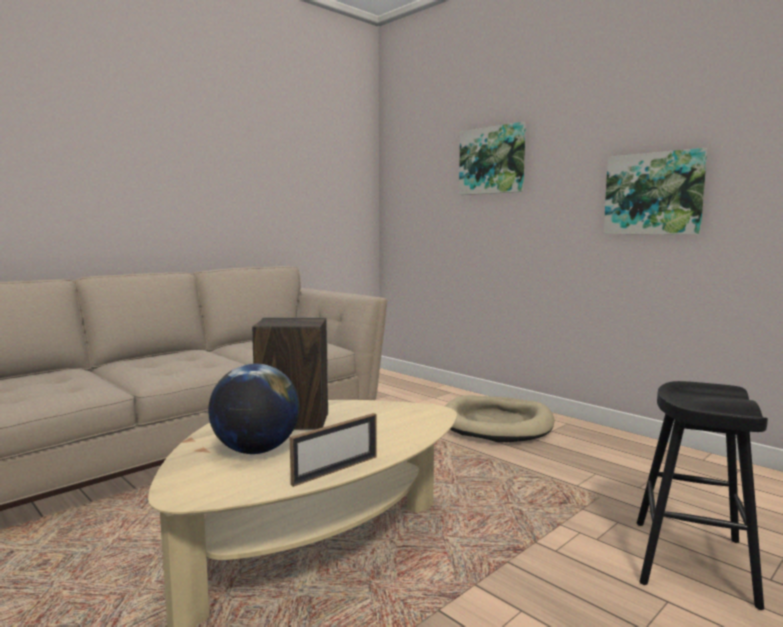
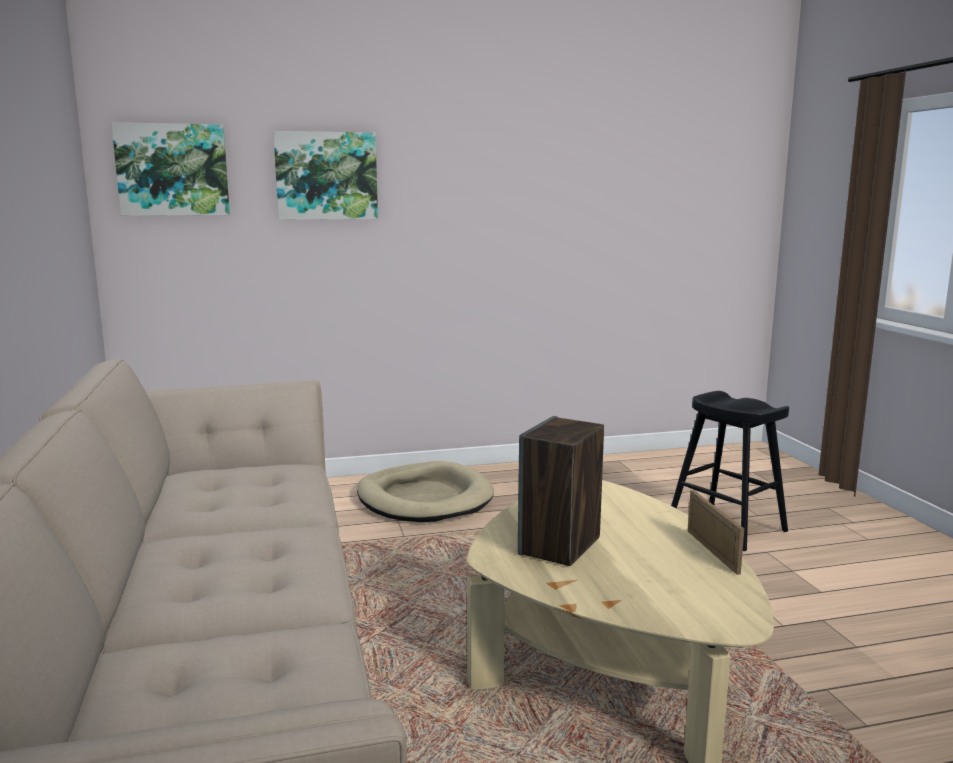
camera: 60 degrees left, 5 degrees up
(256, 450) = (635, 576): globe -> none
(653, 194) = (526, 226): picture -> picture (173, 170)

